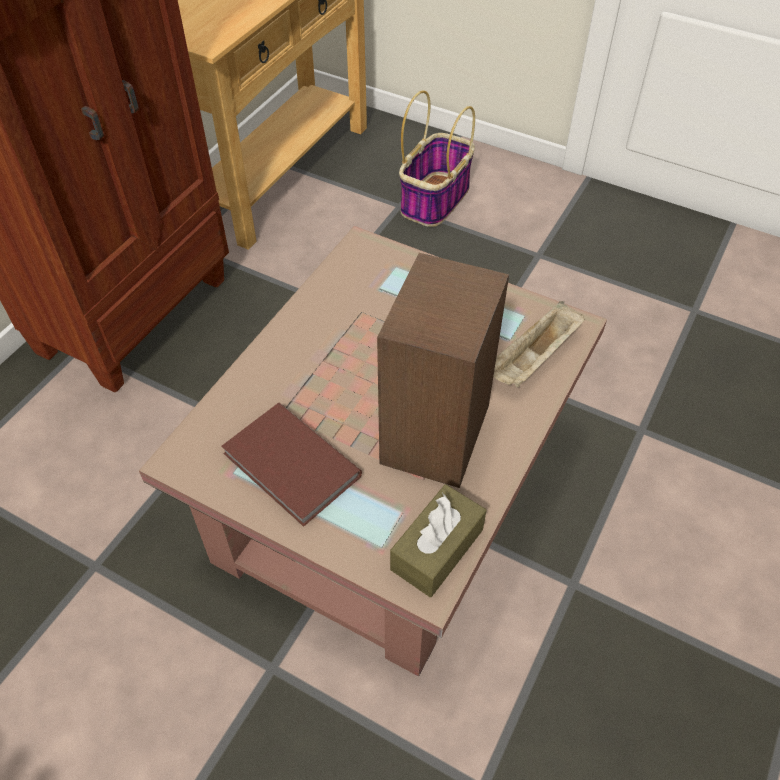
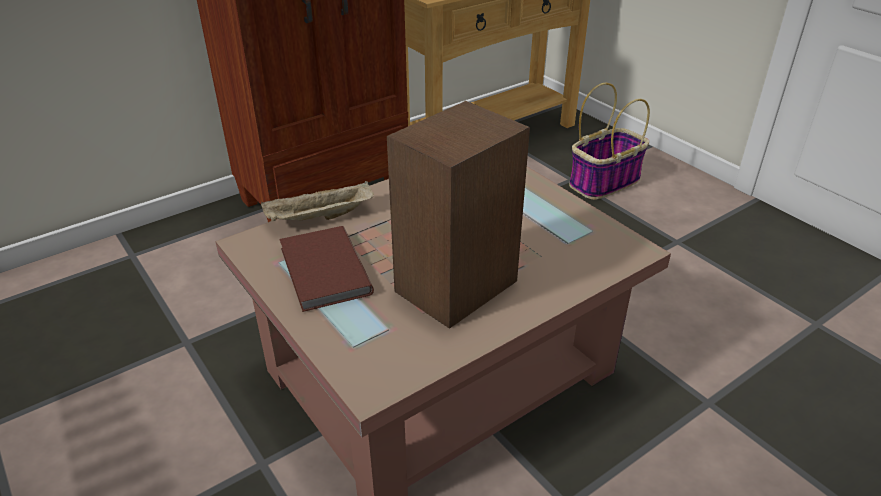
camera: 25 degrees right, 15 degrees down
(437, 549) = (398, 364): brown tissue box -> none
(533, 359) = (580, 262): beige tray -> beige tray (319, 218)

